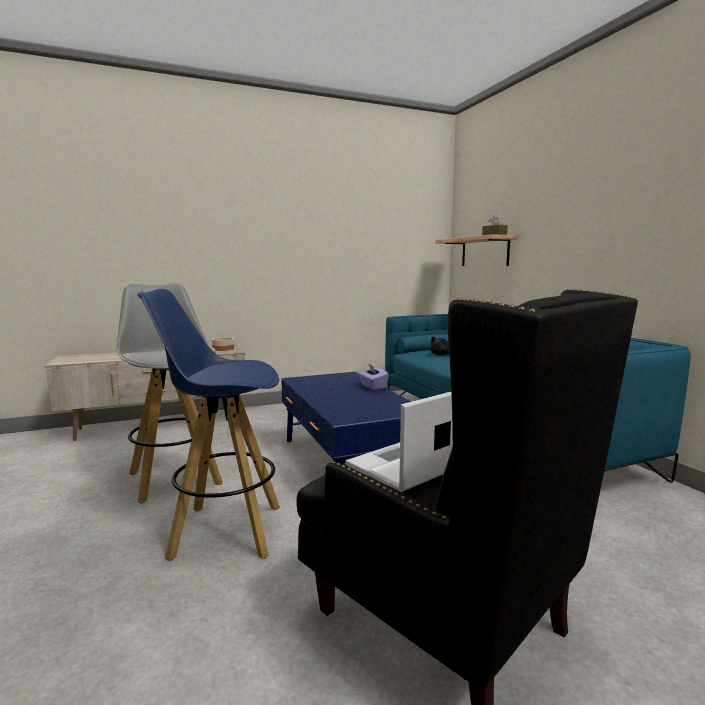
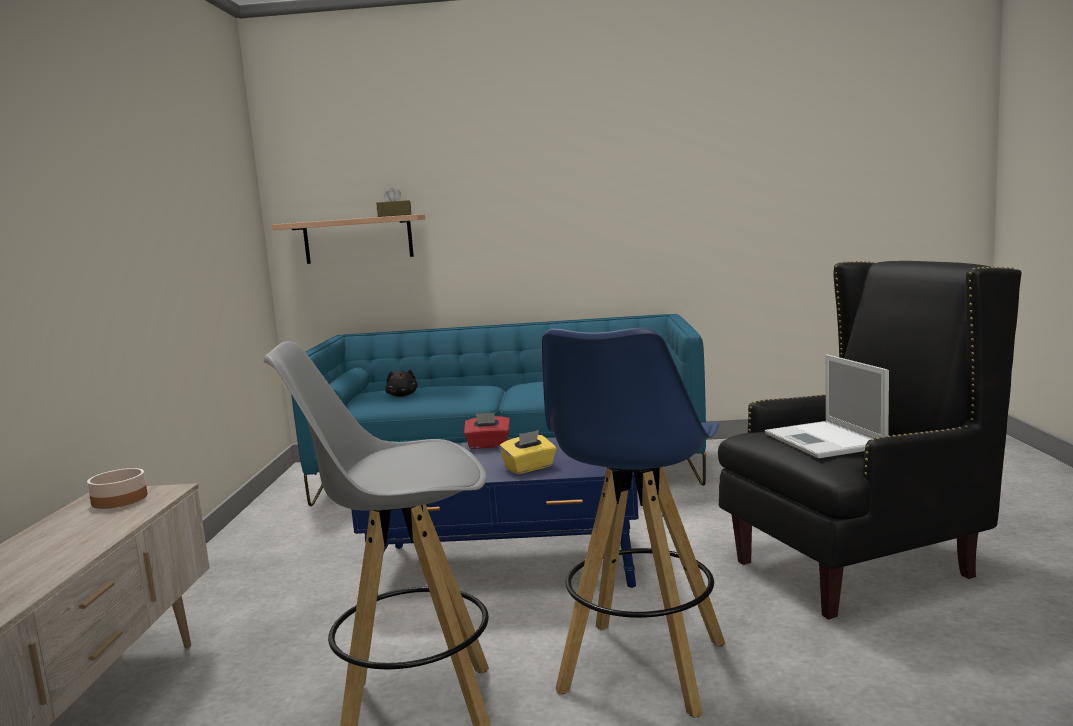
camera: 65 degrees left, 0 degrees up
(332, 401) = (529, 468): none -> yellow tissue box
(373, 387) = (488, 445): purple tissue box -> red tissue box

